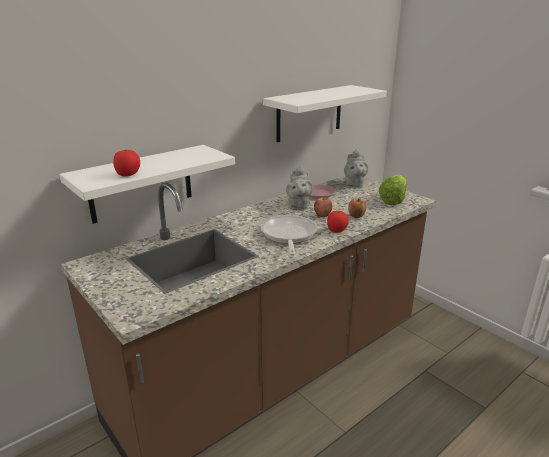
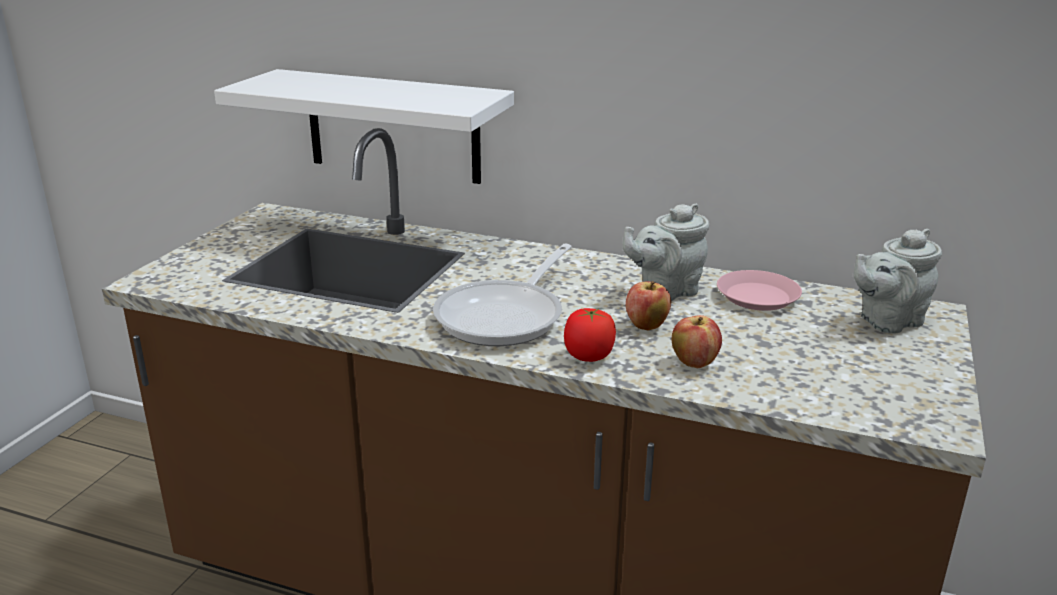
camera: 60 degrees right, 0 degrees up
(128, 174) = (301, 90): tomato -> none
(288, 236) = (506, 316): frying pan -> frying pan turned 150 degrees clockwise
(309, 113) = (819, 93): white shelf -> none
(393, 200) = (874, 390): lettuce -> none

